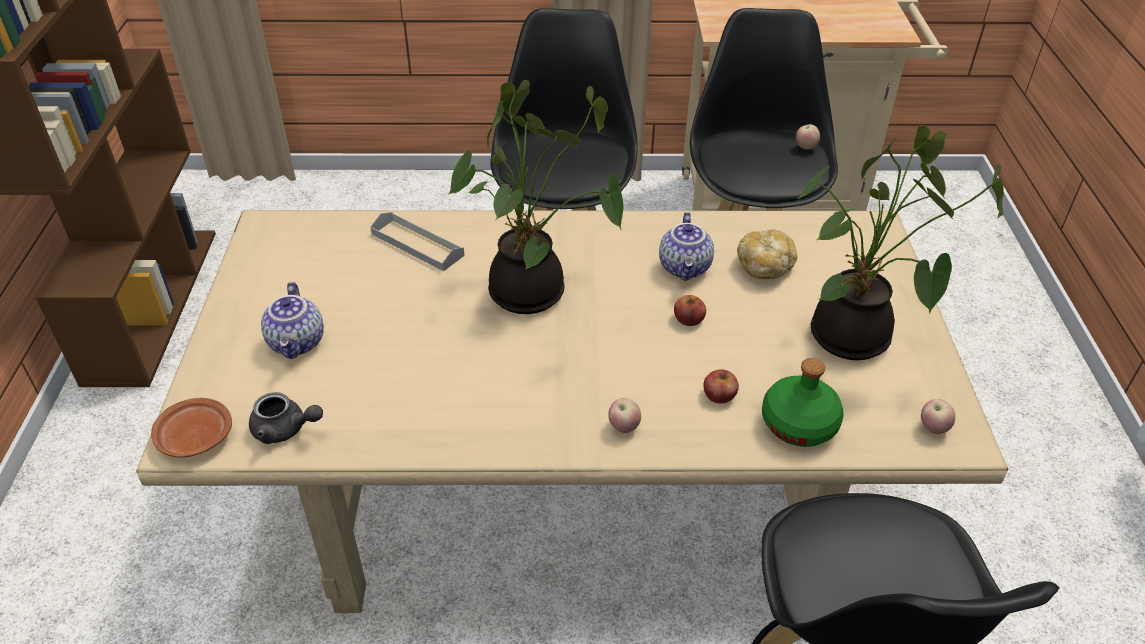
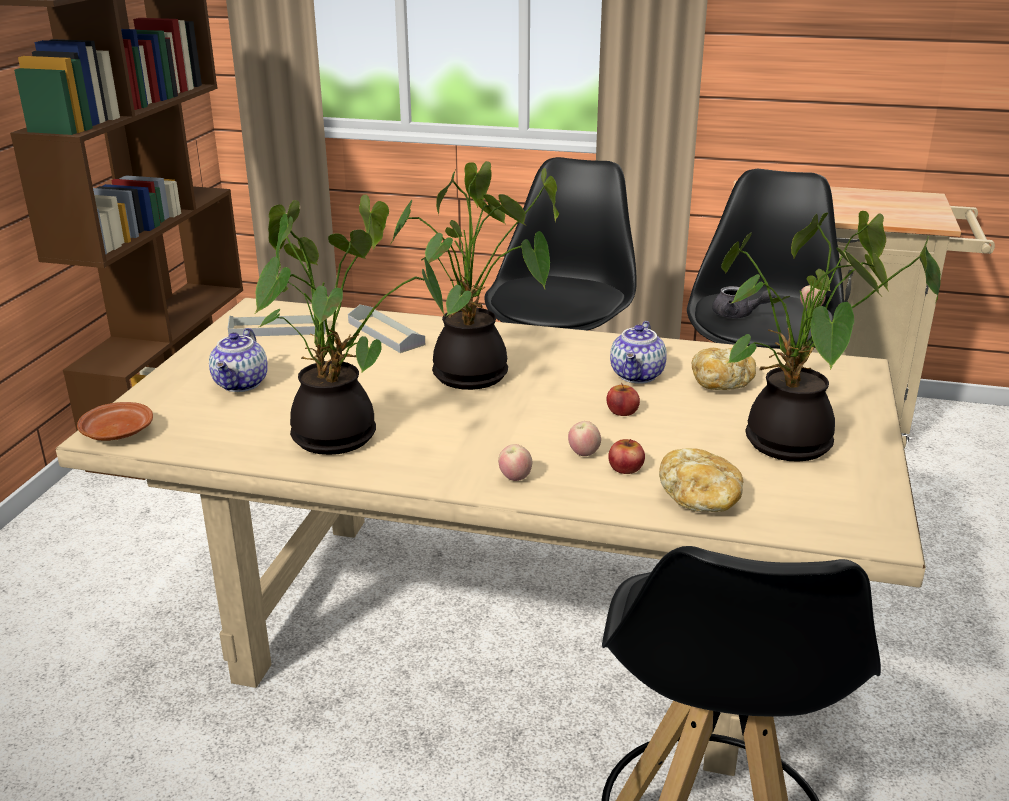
camera: 15 degrees right, 15 degrees down
(285, 430) = (197, 438): grey teapot -> grey teapot (738, 315)
(301, 255) = (278, 329): none -> grey tray
(434, 400) = (342, 436): none -> potted plant
(799, 424) = (700, 499): green bottle -> bread
(933, 428) = (850, 522): apple -> apple (583, 453)

